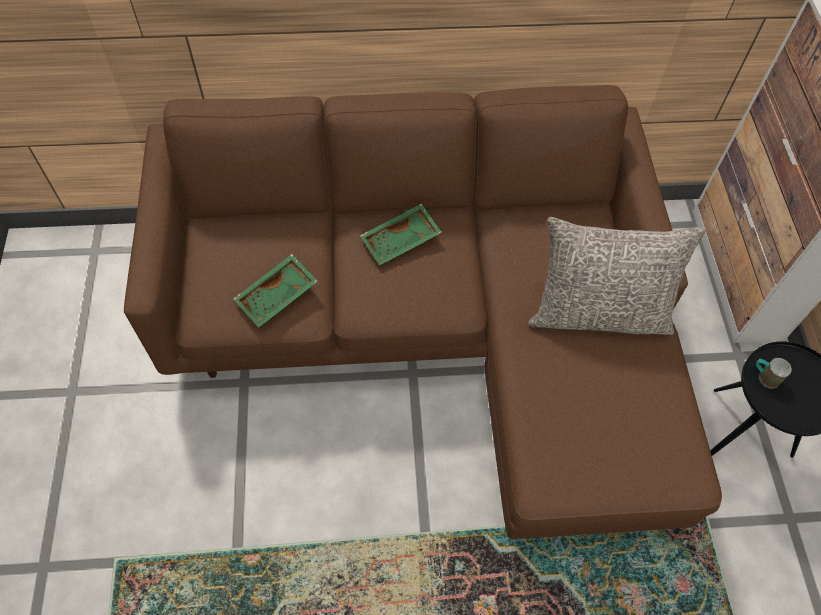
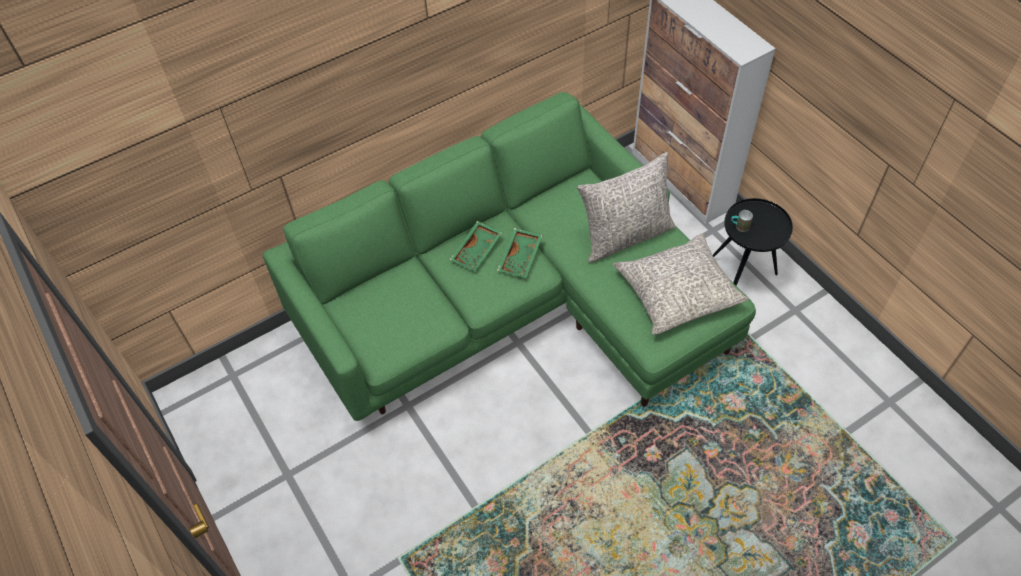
camera: 25 degrees left, 5 degrees down
(278, 297) = (422, 322): green tray -> green tray (521, 257)
(436, 330) = (515, 307): brown sofa -> green sofa
(621, 424) = (677, 292): none -> grey pillow

